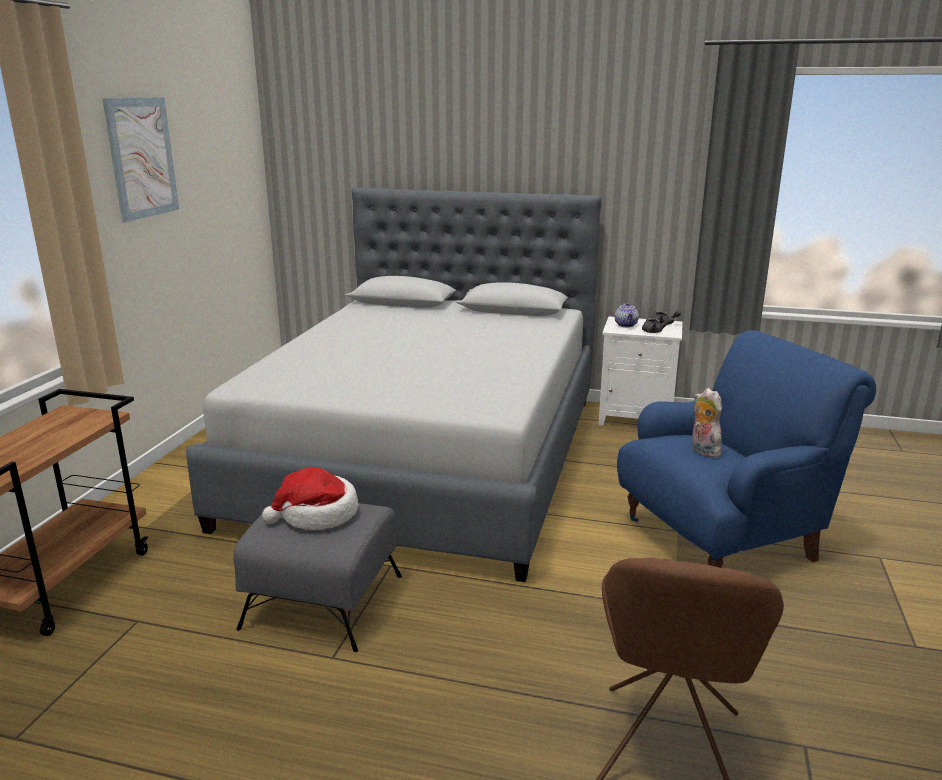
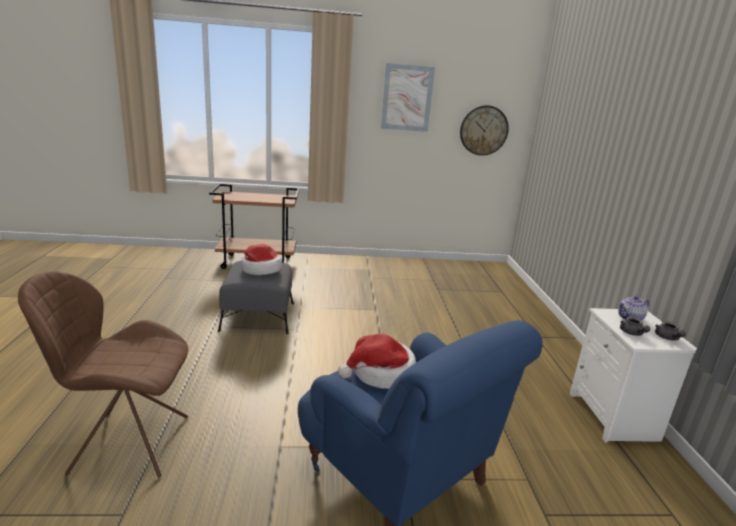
camera: 70 degrees right, 0 degrees up
(229, 189) = (483, 130): none -> wall clock
(427, 457) = (434, 322): grey bed -> none
(702, 450) = (381, 373): plush toy -> hat

